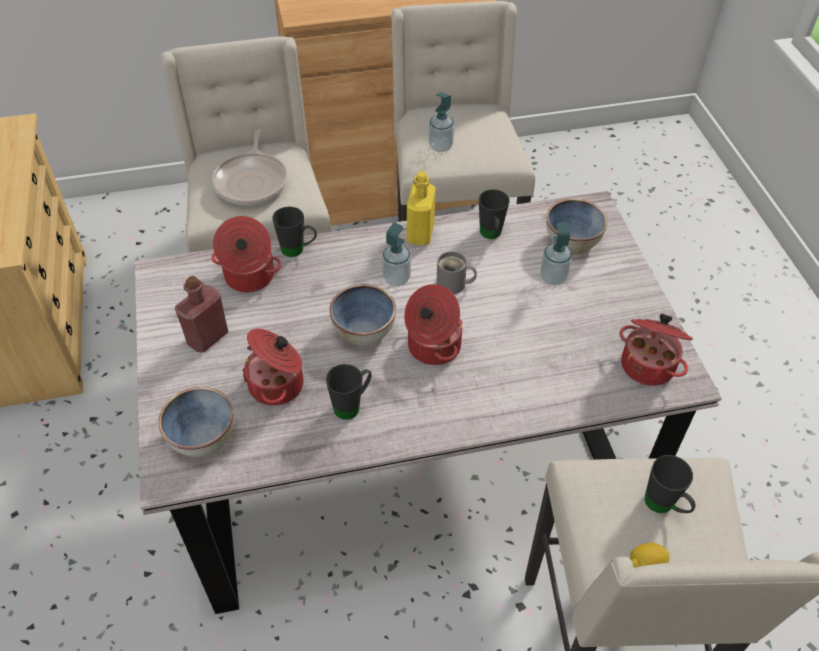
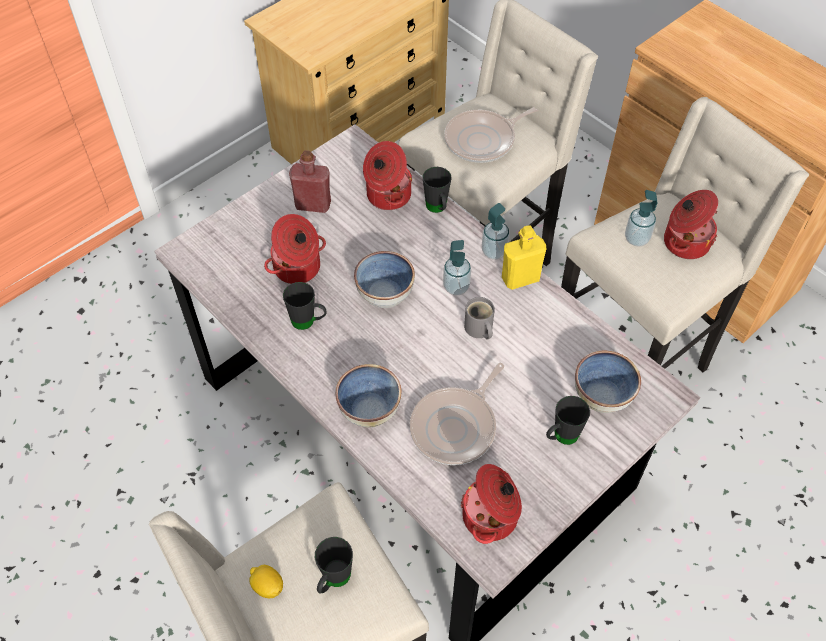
camera: 60 degrees right, 5 degrees up
(202, 437) = (226, 251): bowl -> bowl (370, 408)
(432, 346) = (400, 346): cooking pot -> cooking pot (685, 242)
(491, 236) = (559, 330): black mug -> black mug (561, 437)
(545, 347) = (456, 426): none -> frying pan
(553, 277) = (544, 399): soap dispenser -> soap dispenser (494, 251)

